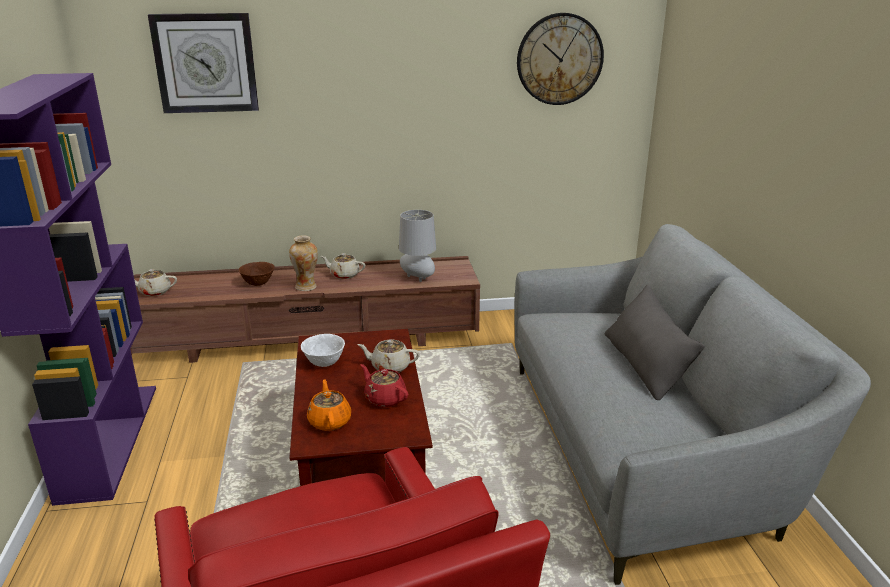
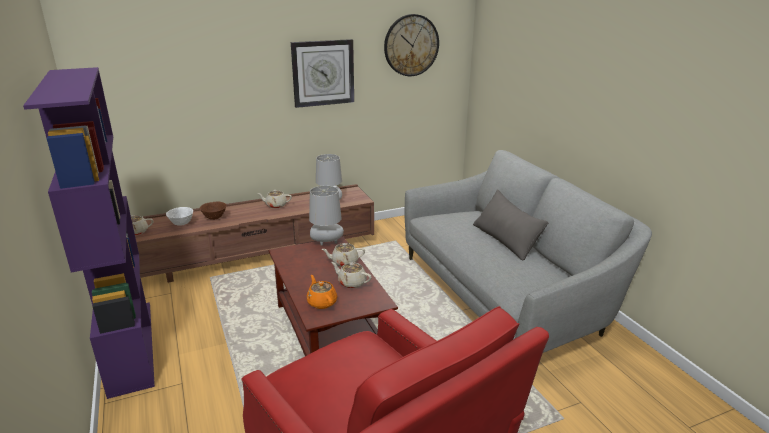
camera: 15 degrees left, 0 degrees up
(205, 63) = (164, 56): wall clock -> wall clock (323, 73)
(306, 287) = (252, 216): vase -> none
(324, 363) = (297, 265): white bowl -> white bowl (181, 224)
(379, 337) = (326, 243): none -> grey table lamp
(384, 398) = (351, 282): red teapot -> beige teapot

